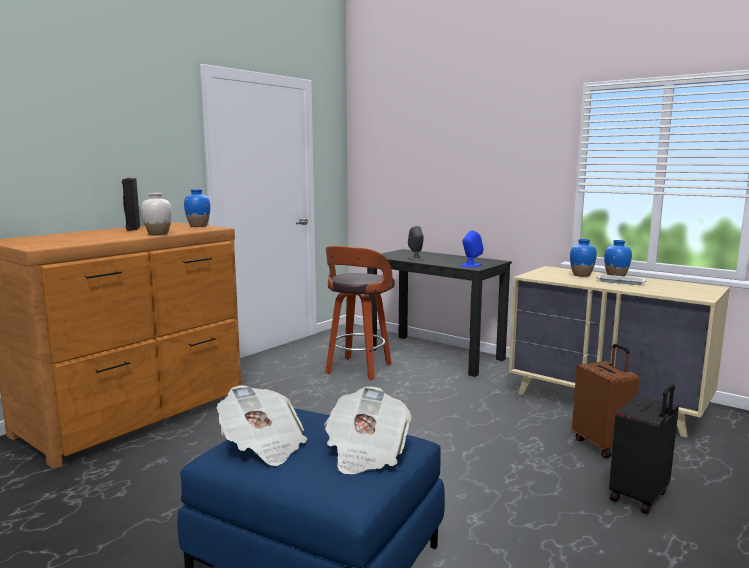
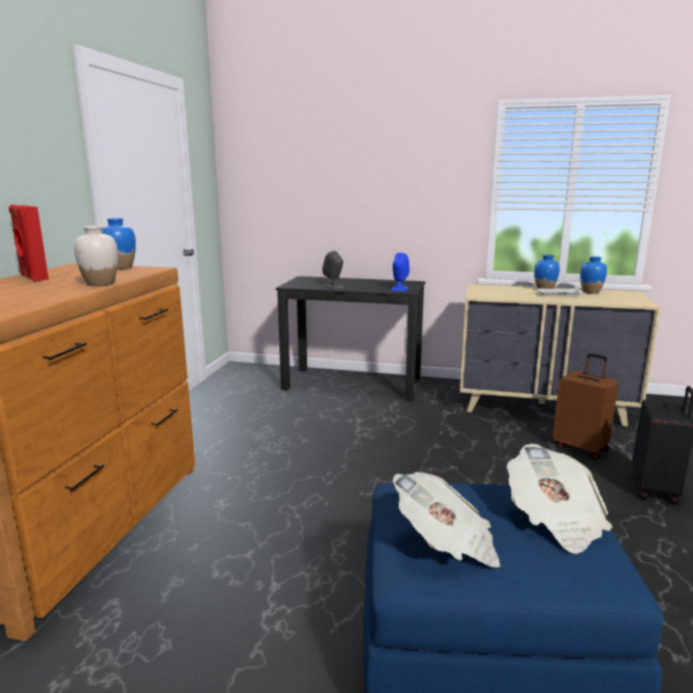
camera: 25 degrees left, 5 degrees up
(132, 228) = (33, 277): black speaker -> red speaker
(358, 369) = (294, 413): stool -> none
(581, 275) = (516, 290): blue vase -> blue vase (591, 292)

